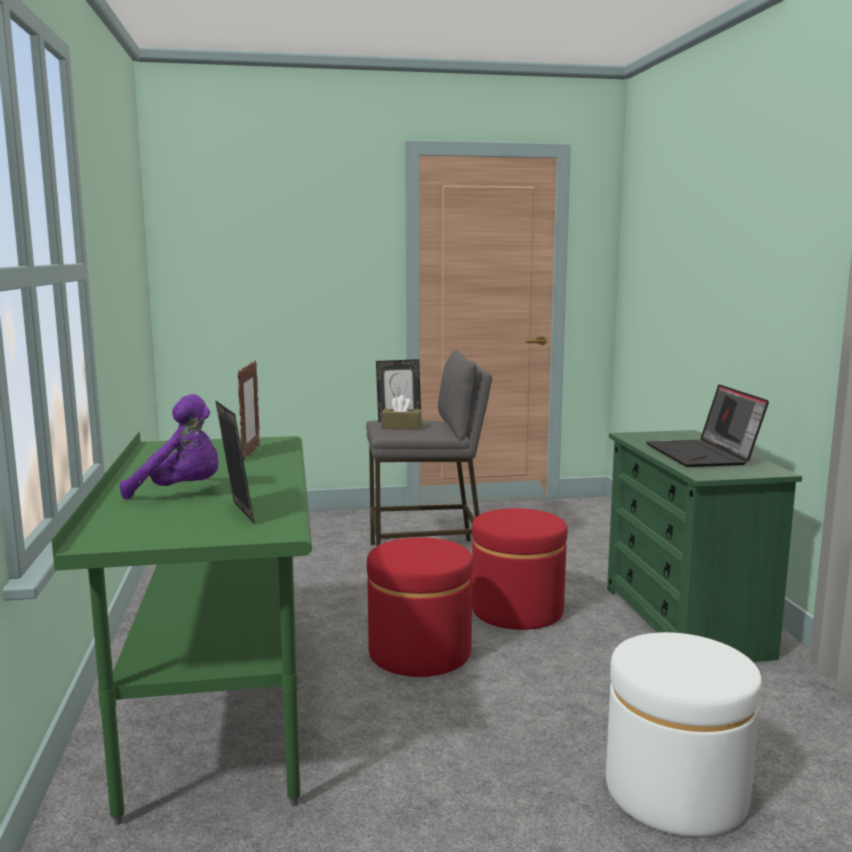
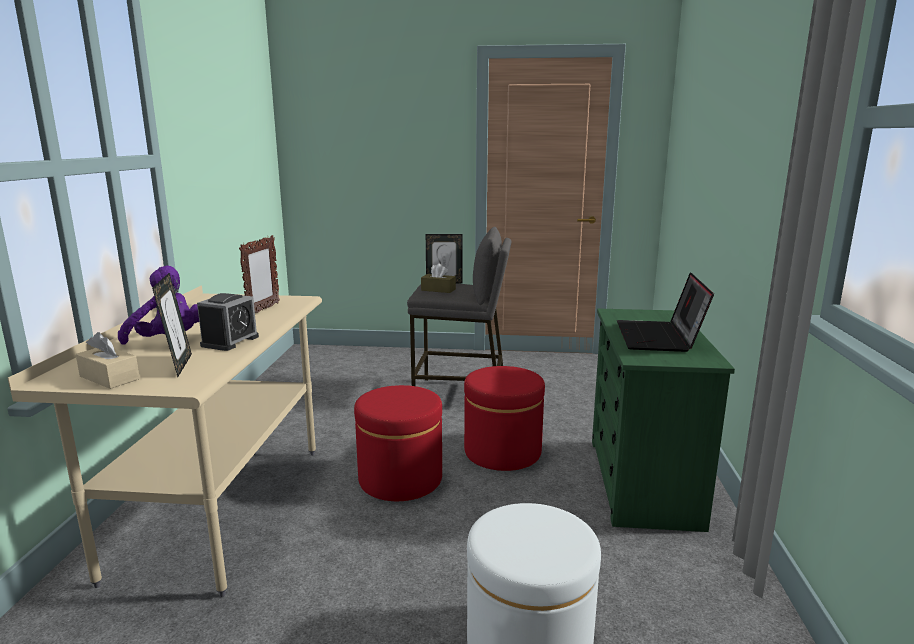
camera: 15 degrees right, 5 degrees up
(168, 532) = (109, 378): none -> beige tissue box
(219, 714) = (222, 509): green desk -> beige desk
(261, 486) = (230, 341): none -> alarm clock

